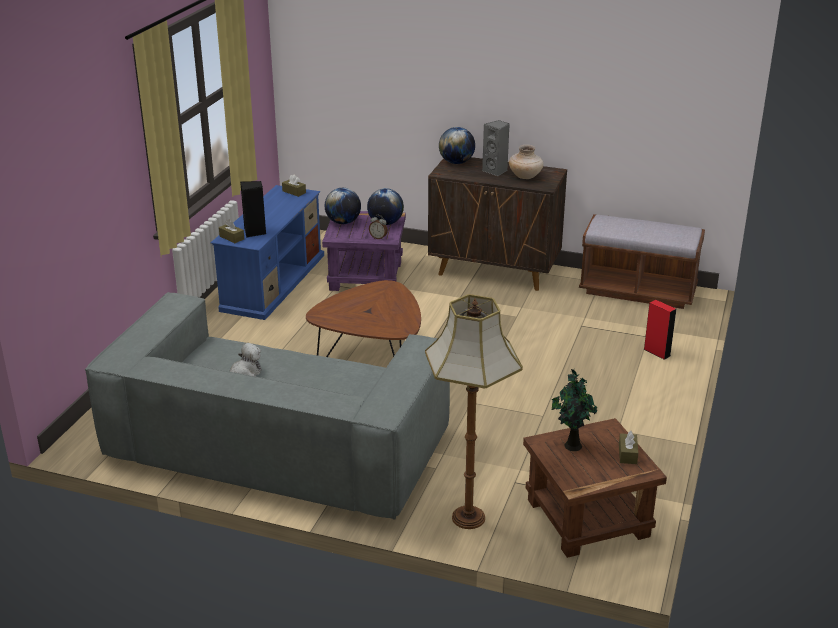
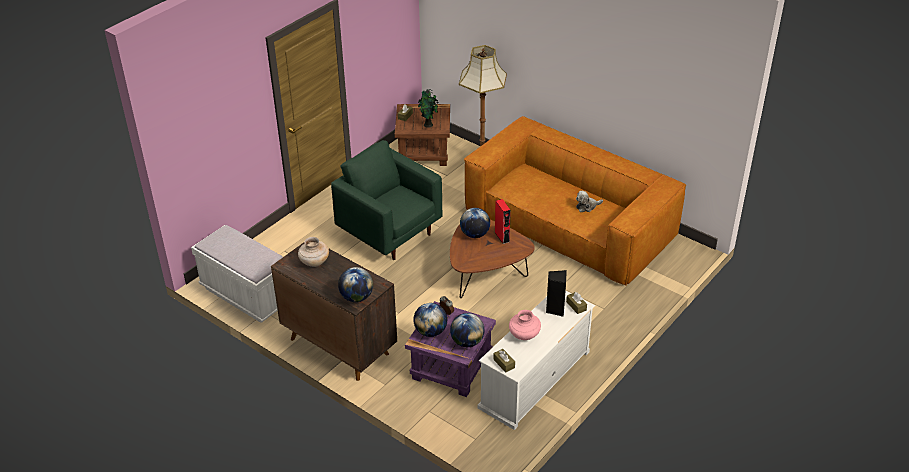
camera: 160 degrees left, 10 degrees up
(273, 281) = (535, 380): blue tv stand -> white tv stand
(277, 444) = (569, 224): grey sofa -> brown sofa
(281, 210) = (524, 335): none -> pink vase
(391, 316) = (475, 234): none -> globe
(496, 171) = (332, 276): grey speaker -> none
(533, 381) = (389, 233): none -> green armchair
(637, 291) = (246, 295): brown bench -> white bench
(657, 352) = (291, 236): red speaker -> red speaker (502, 237)

